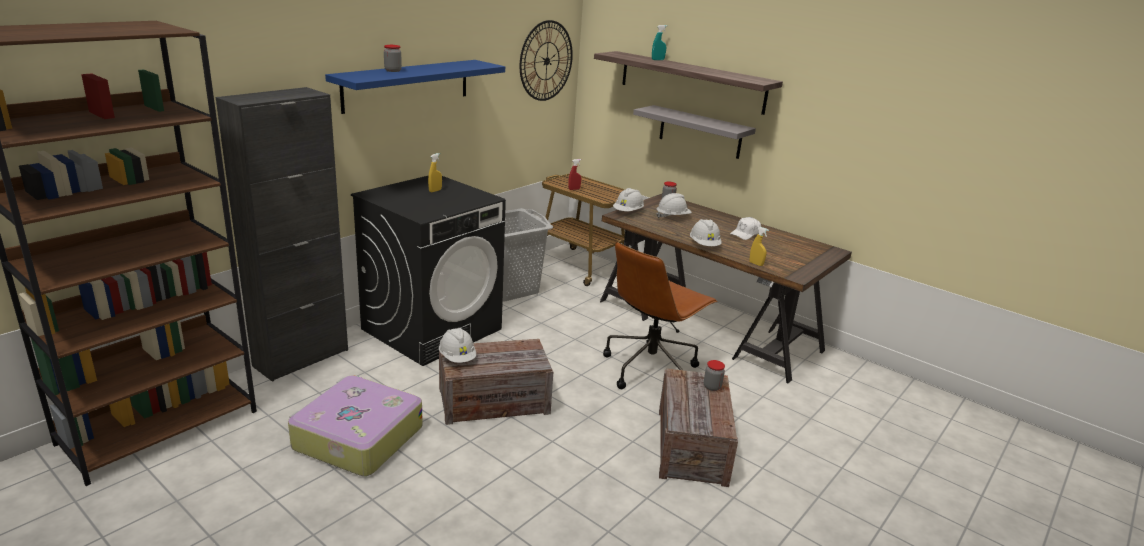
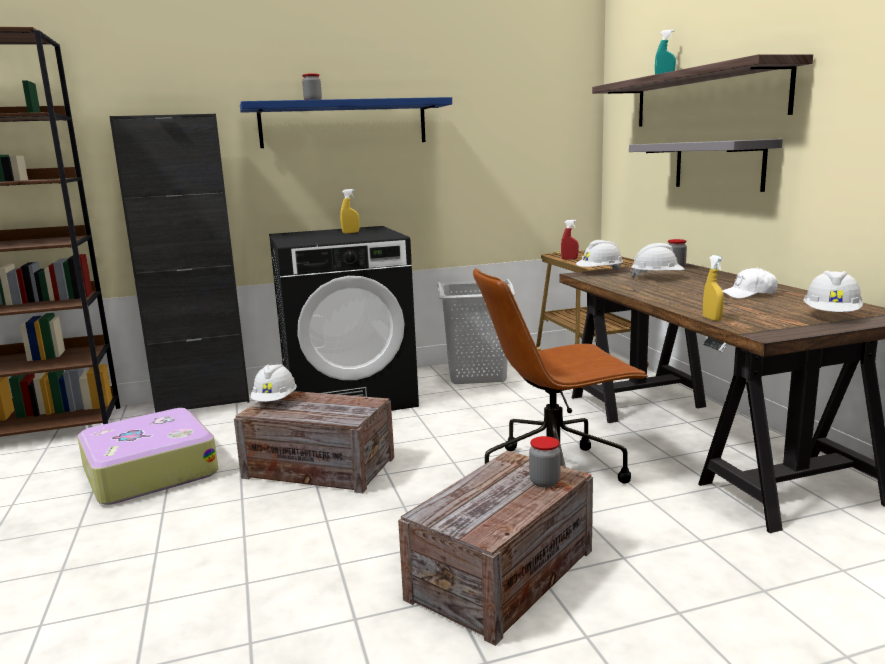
camera: 35 degrees right, 10 degrees down
(546, 61) = (548, 109): wall clock -> none
(704, 245) = (657, 299): white hard hat -> white hard hat (831, 316)

